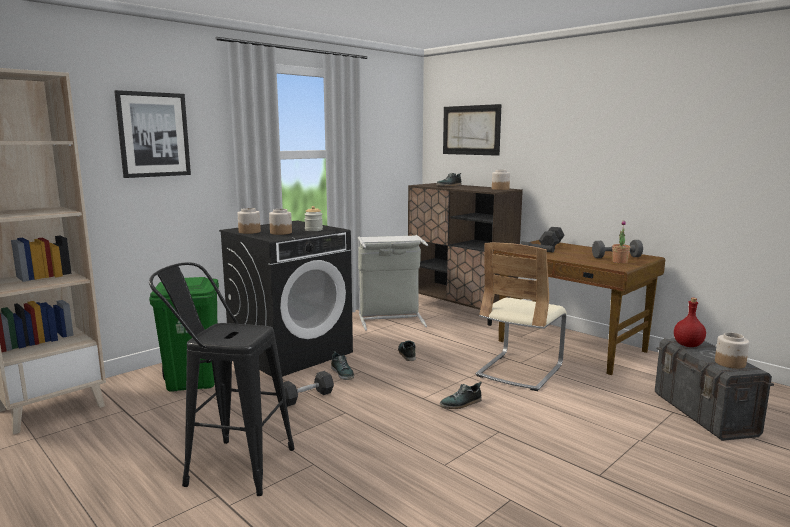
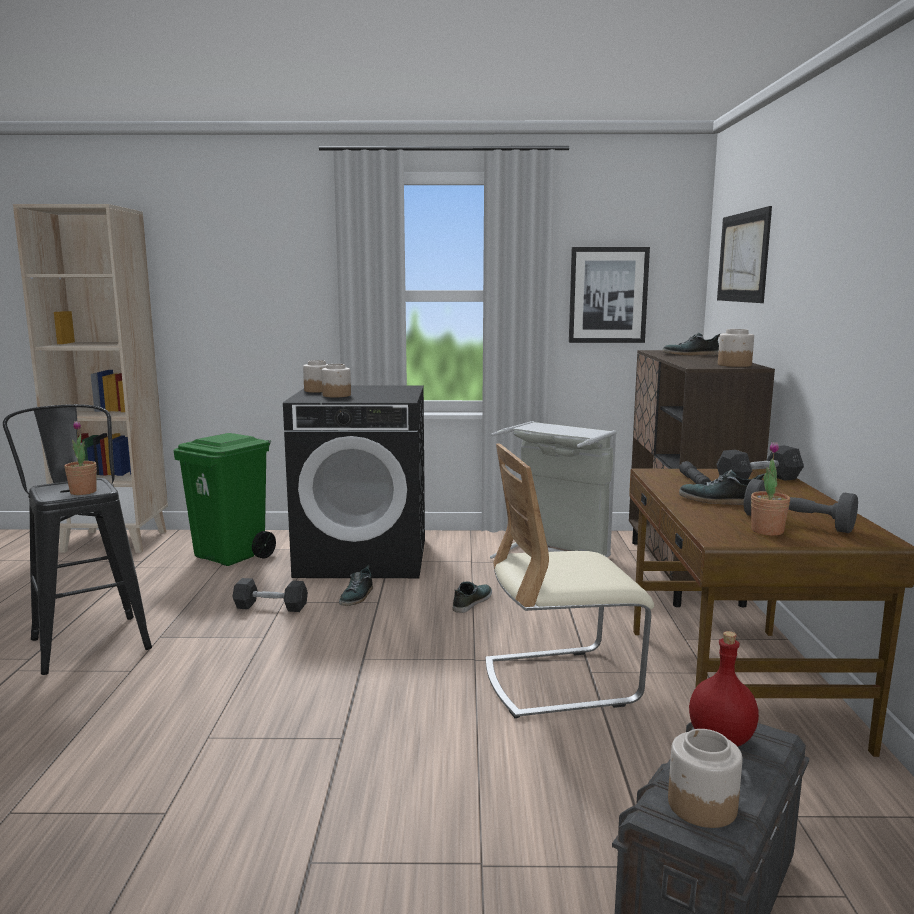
camera: 45 degrees right, 0 degrees up
(153, 134) = (251, 268): picture -> picture (608, 295)
(251, 333) = (83, 492): none -> potted plant
(313, 230) = (380, 397): jar -> none
(461, 403) = (385, 685): shoe -> shoe (720, 500)

